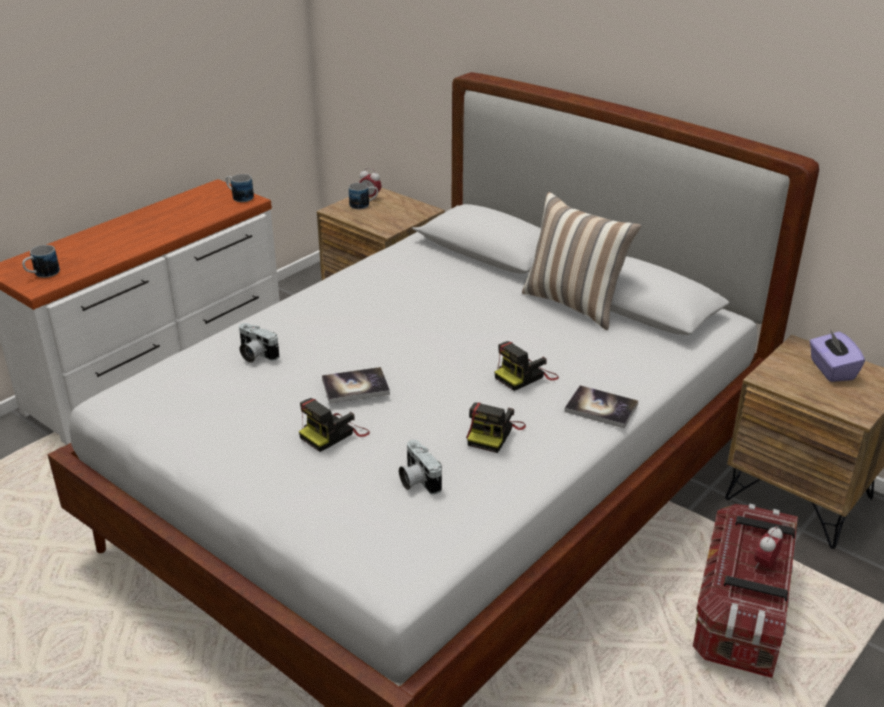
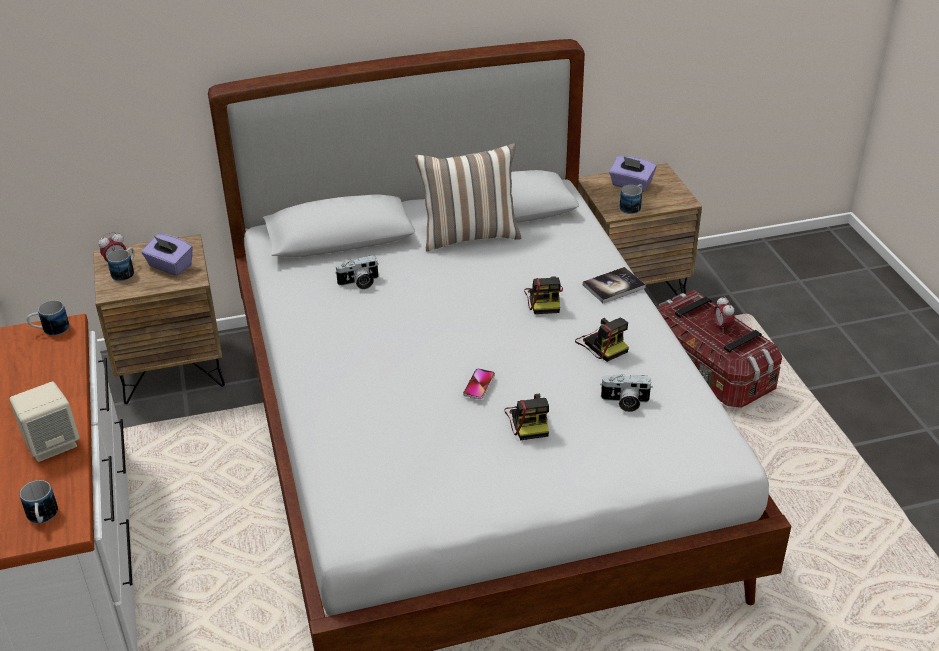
camera: 55 degrees left, 5 degrees up
(120, 246) = (52, 443): none -> beige speaker
(255, 355) = (371, 421): camera -> camera (359, 283)
(355, 387) = (479, 384): book -> phone
(390, 216) = (170, 266): none -> purple tissue box
(794, 385) = (632, 206): none -> mug

